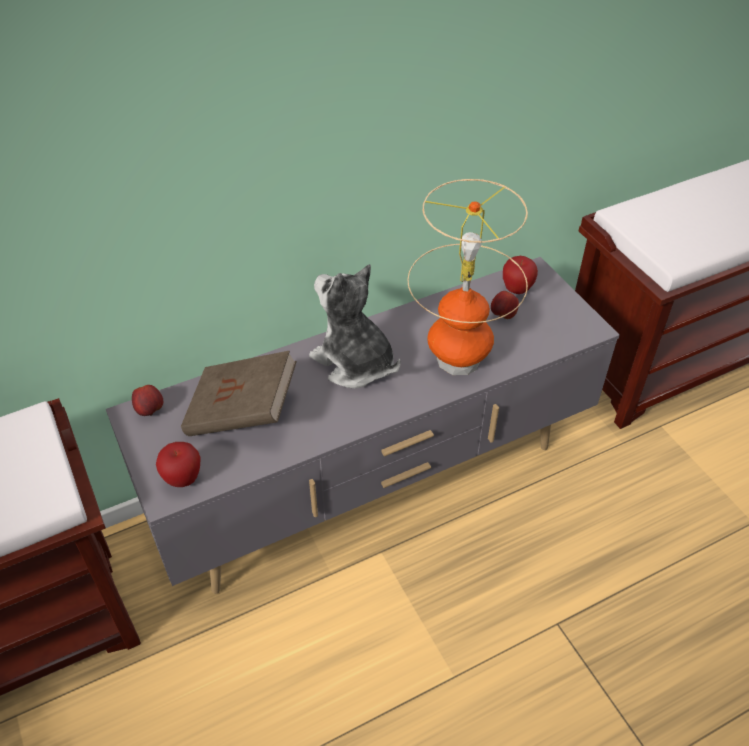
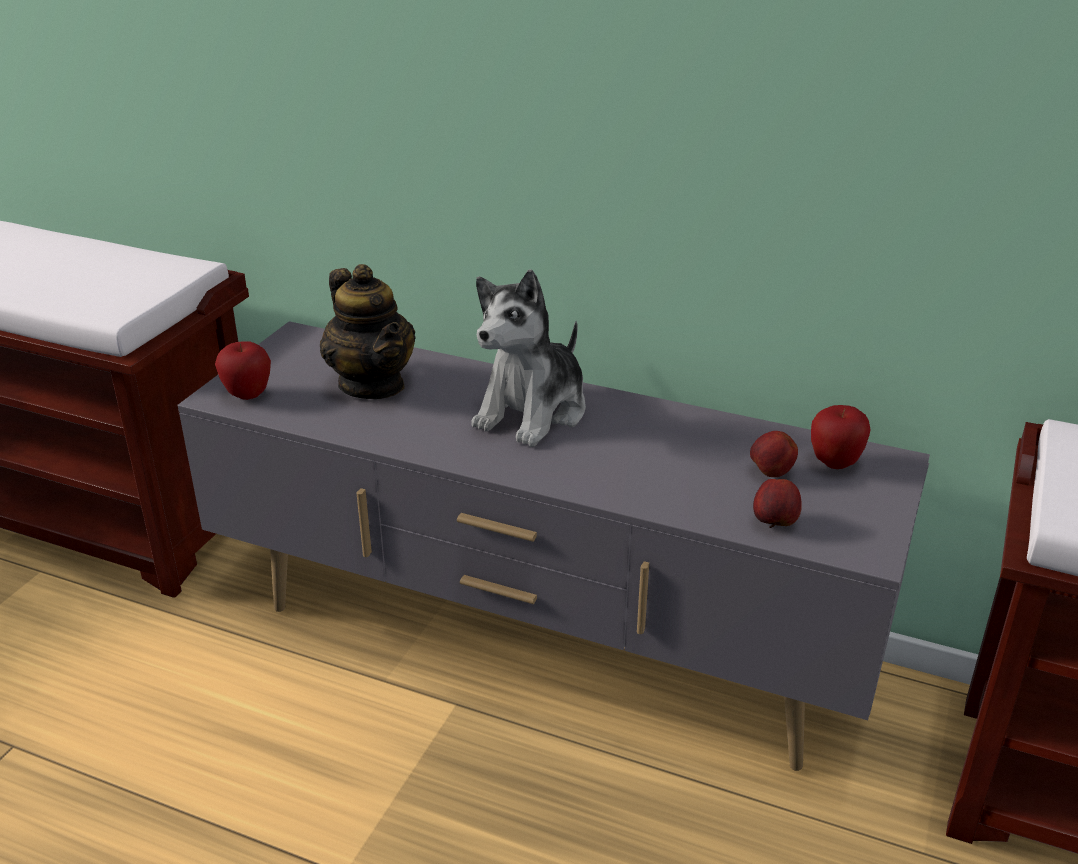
camera: 50 degrees right, 15 degrees down
(150, 410) = (313, 340): apple -> apple (775, 523)
(242, 413) = (372, 385): brown book -> teapot
(354, 363) = (533, 412): plush toy -> plush toy turned 150 degrees counterclockwise
(458, 360) = (642, 475): table lamp -> none

